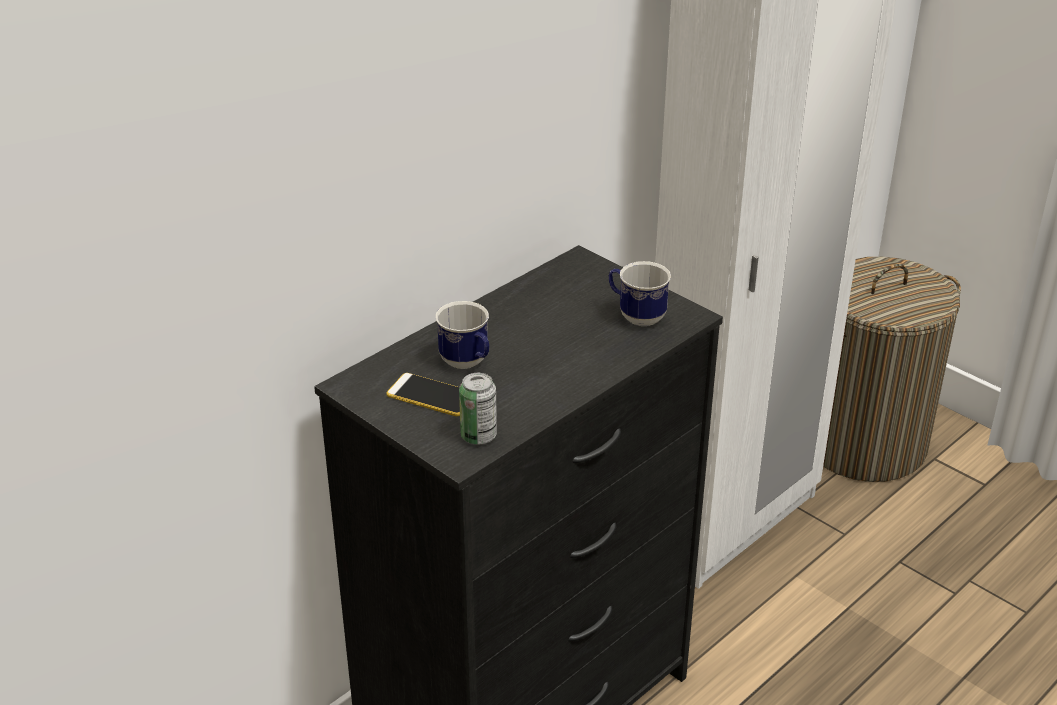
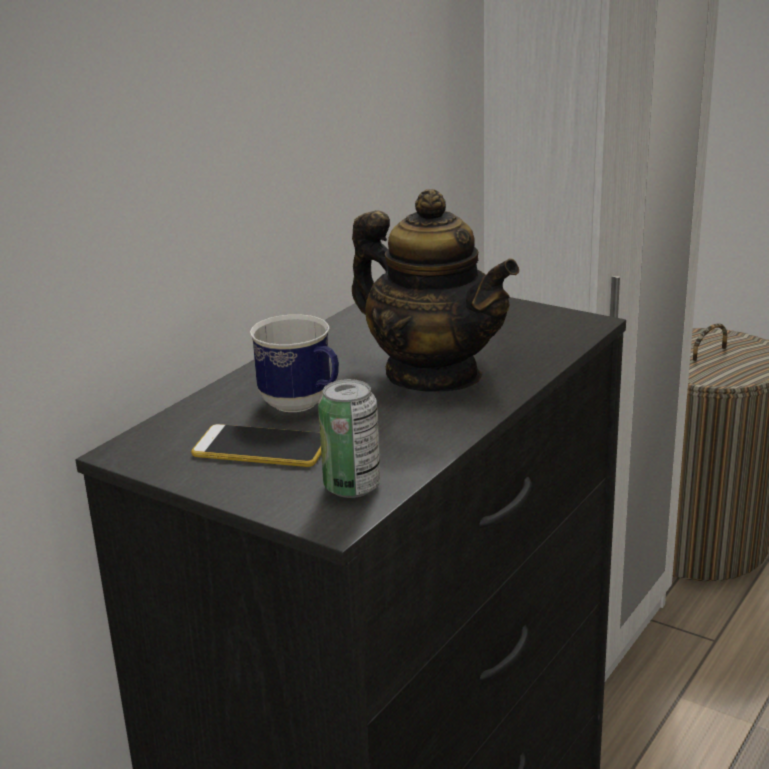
camera: 10 degrees left, 10 degrees down
(563, 350) = (433, 375): none -> teapot
(636, 316) = (513, 331): mug -> none

